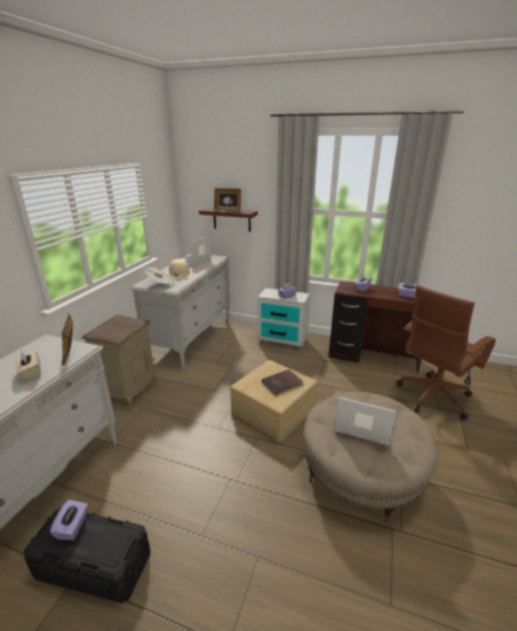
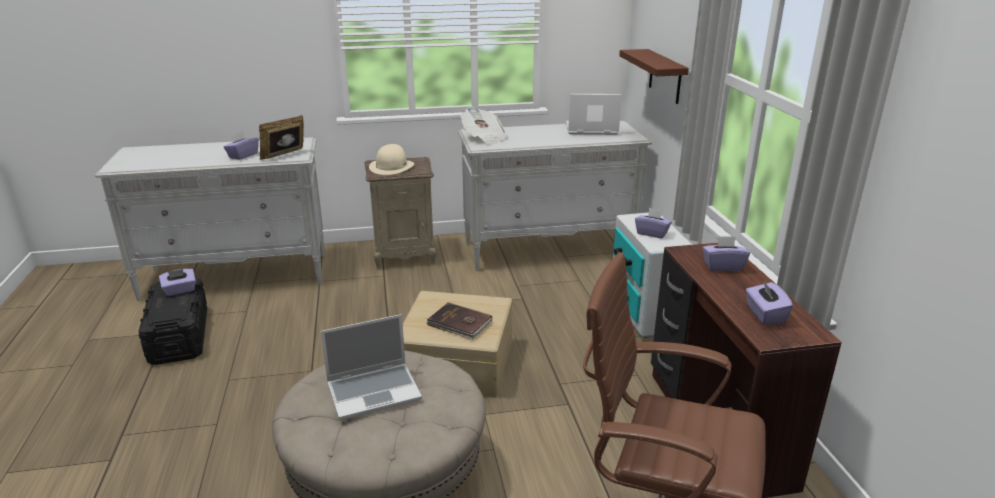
camera: 60 degrees right, 0 degrees up
(31, 373) = (243, 155): beige tissue box -> purple tissue box
(179, 273) = (532, 135): beige hat -> beige hat (391, 166)
(228, 210) = (653, 57): picture frame -> none
(362, 426) = (375, 391): laptop -> laptop turned 75 degrees clockwise

